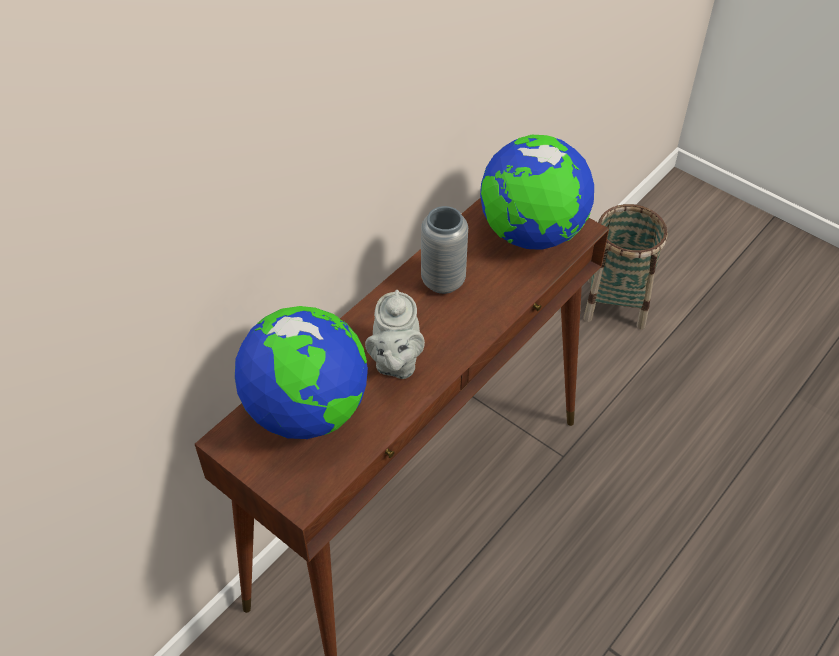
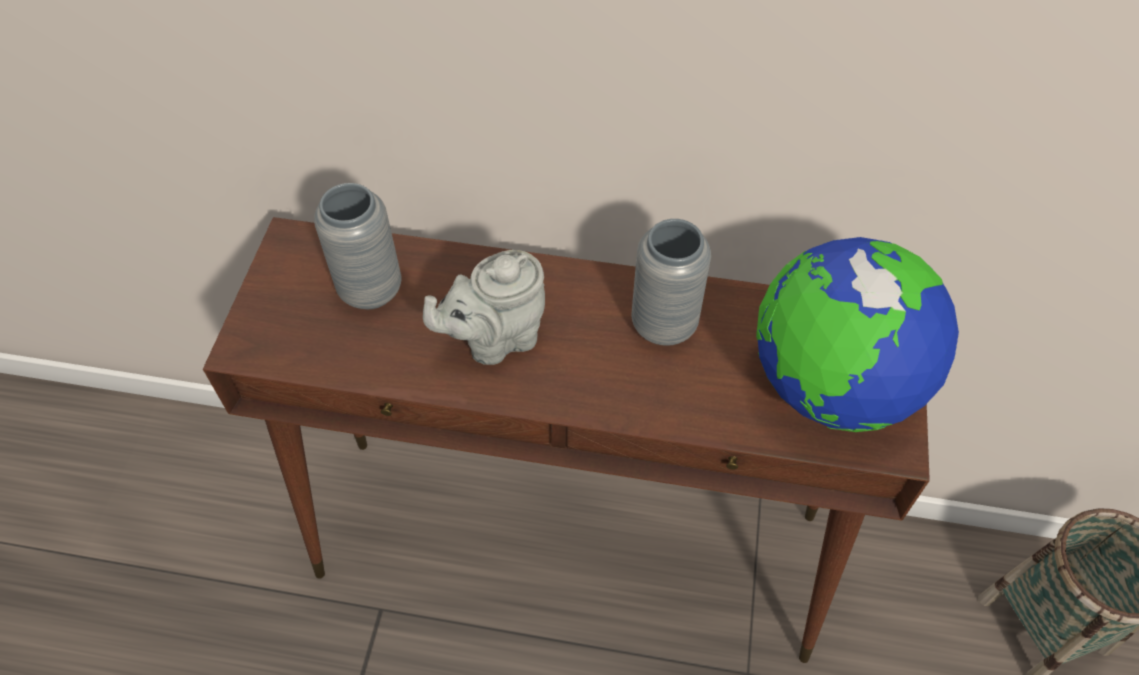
camera: 60 degrees right, 5 degrees up
(307, 410) = (370, 290): globe -> grey vase

